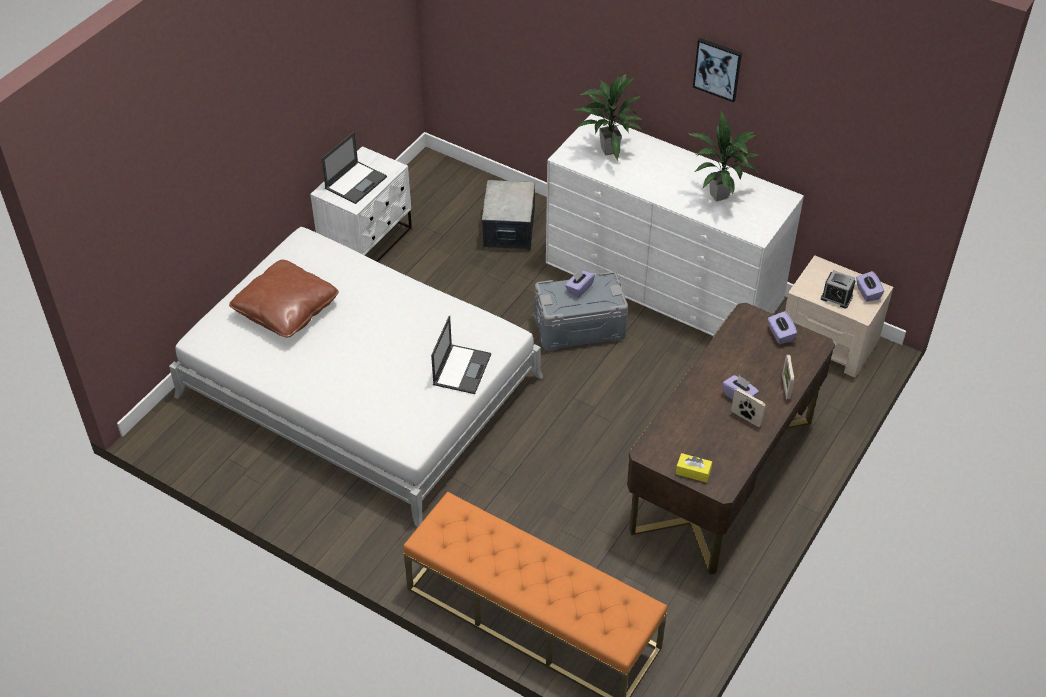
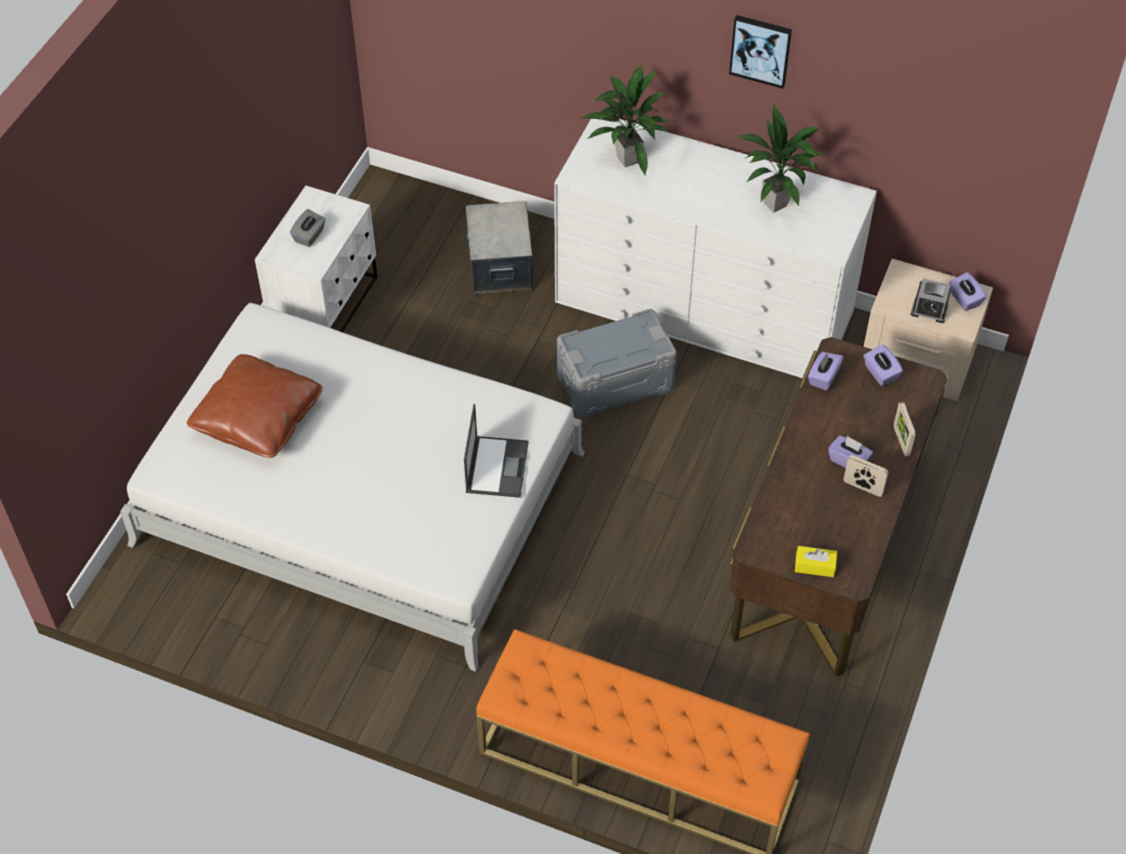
camera: 10 degrees left, 5 degrees up
(356, 182) = (309, 236): laptop -> grey tissue box
(579, 289) = (612, 337): purple tissue box -> purple tissue box (823, 377)

